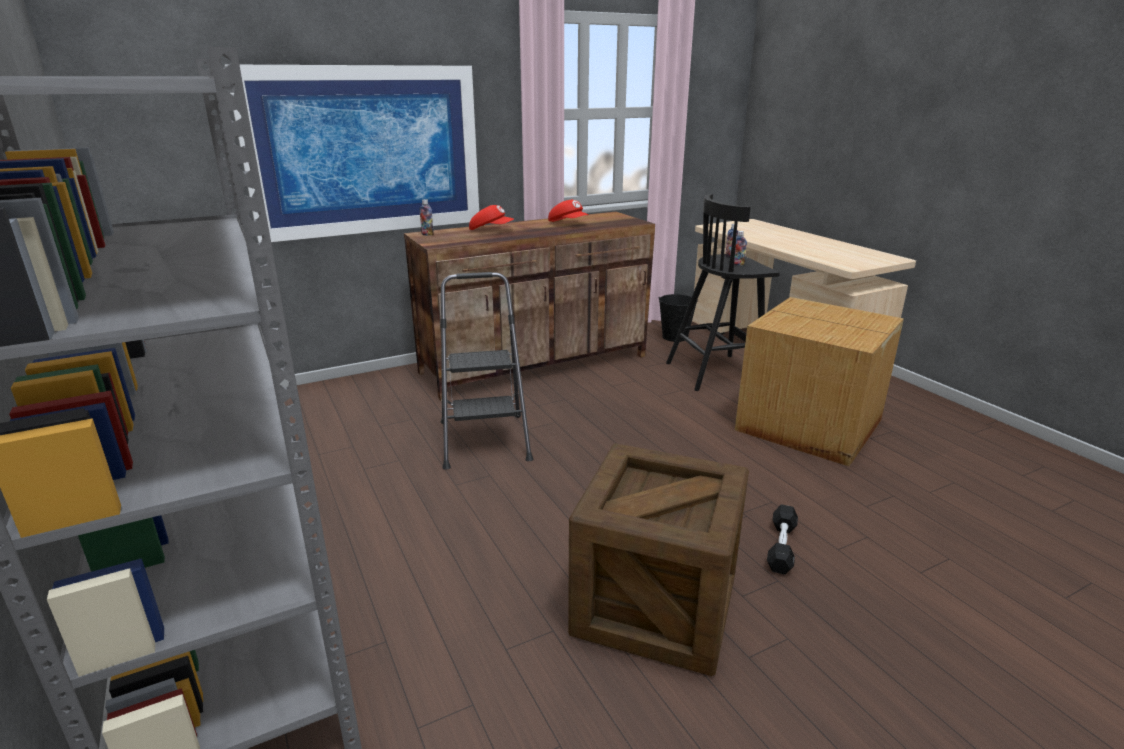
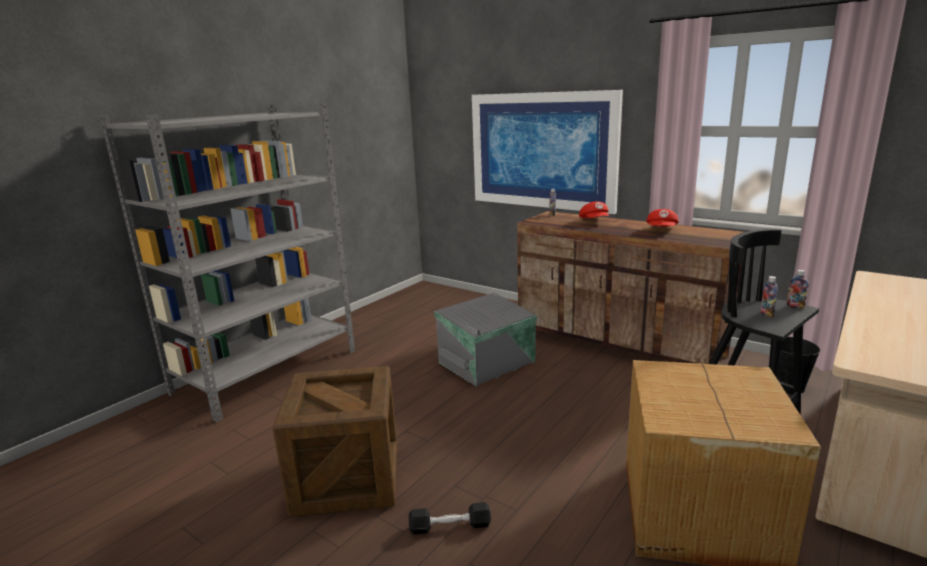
camera: 65 degrees right, 5 degrees down
(484, 437) = (488, 362): black step ladder -> grey storage box

